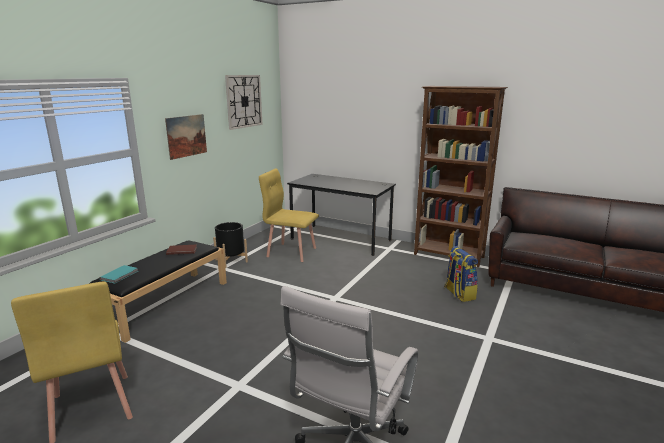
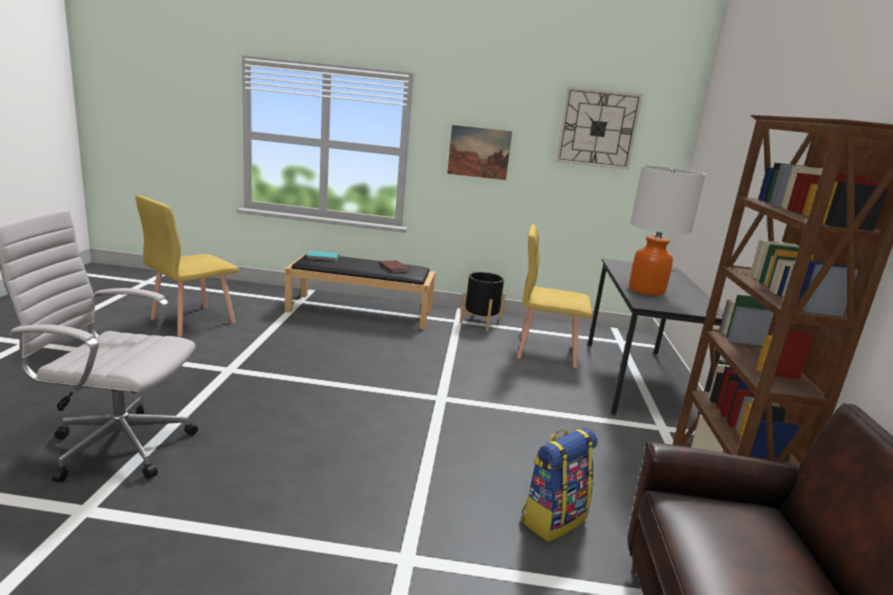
camera: 65 degrees right, 0 degrees up
(291, 252) = (546, 351): yellow chair -> yellow chair turned 75 degrees counterclockwise
(350, 187) = (646, 290): none -> table lamp

